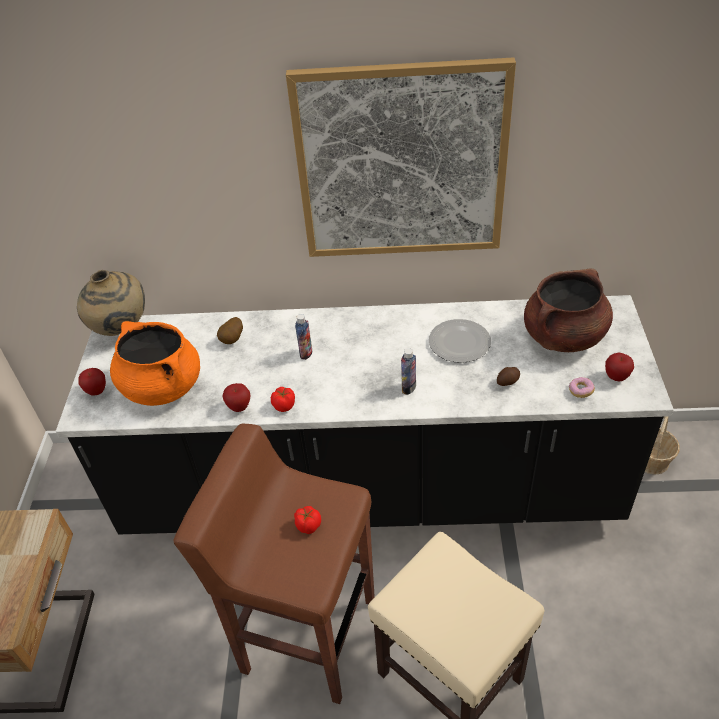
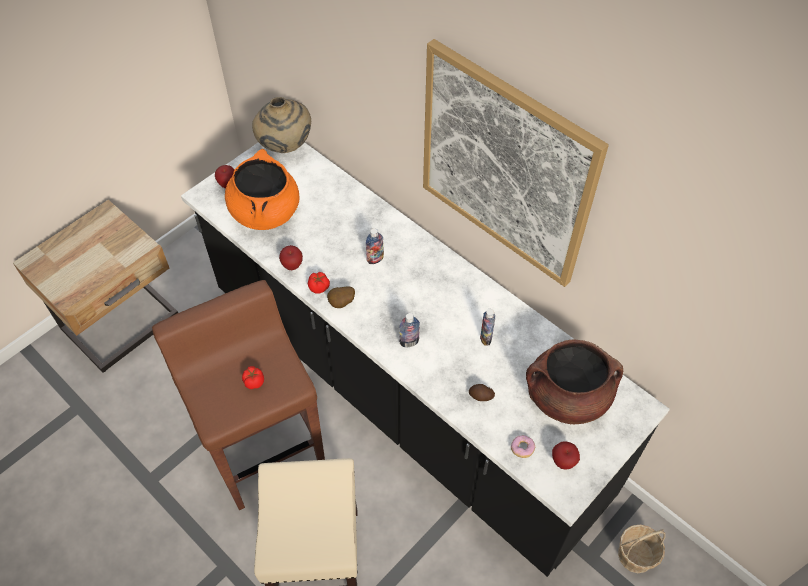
camera: 40 degrees right, 10 degrees up
(233, 340) = (342, 210): potato -> potato (342, 303)
(460, 343) = (486, 338): plate -> bottle

